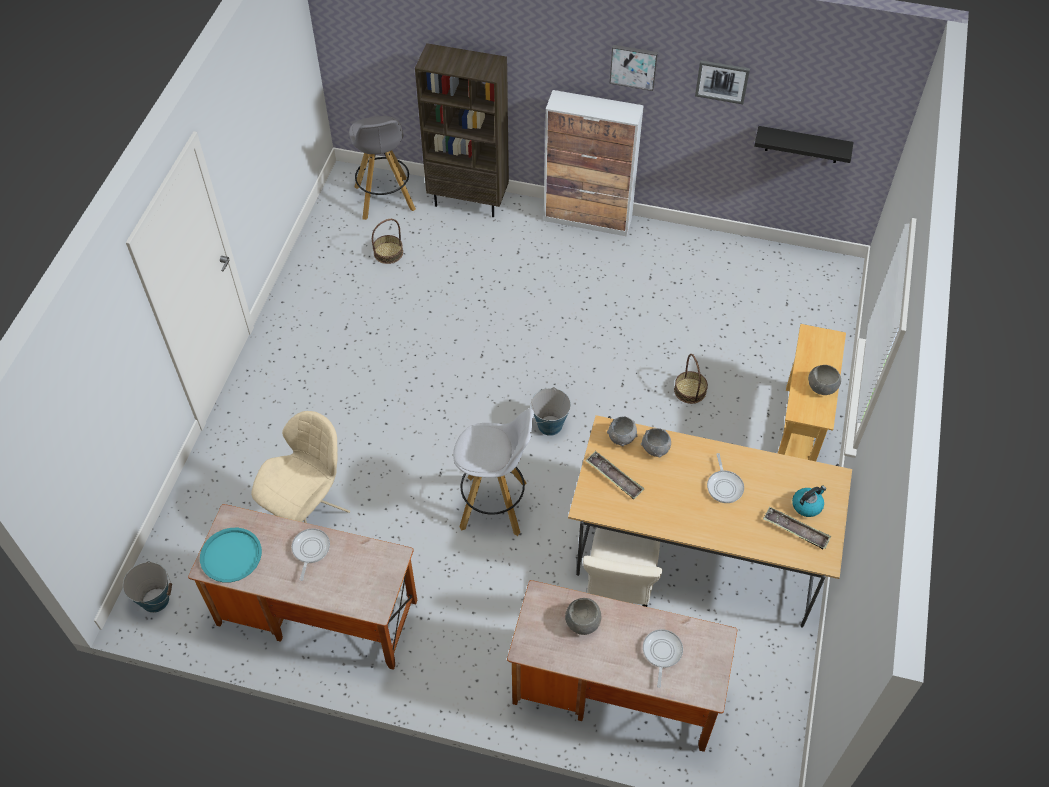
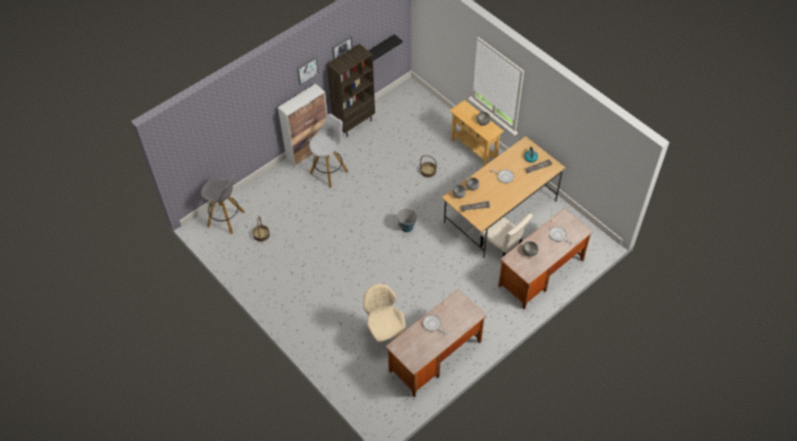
camera: 55 degrees left, 0 degrees up
(155, 600) = (383, 415): bucket -> none
(231, 555) = (414, 354): turquoise tray -> none
(469, 200) = (257, 188): brown bookcase -> brown bookcase (354, 124)
(495, 505) = (431, 267): white stool -> white stool (329, 172)

